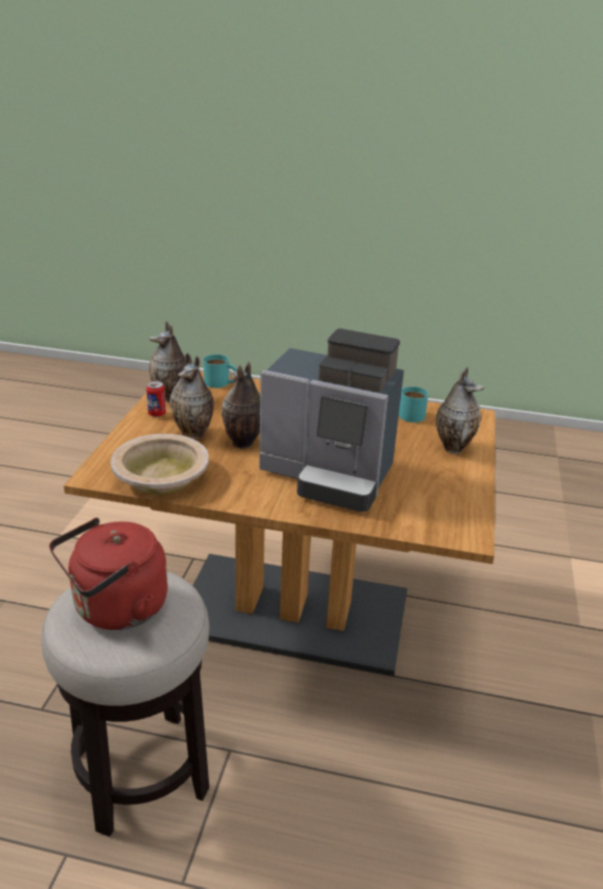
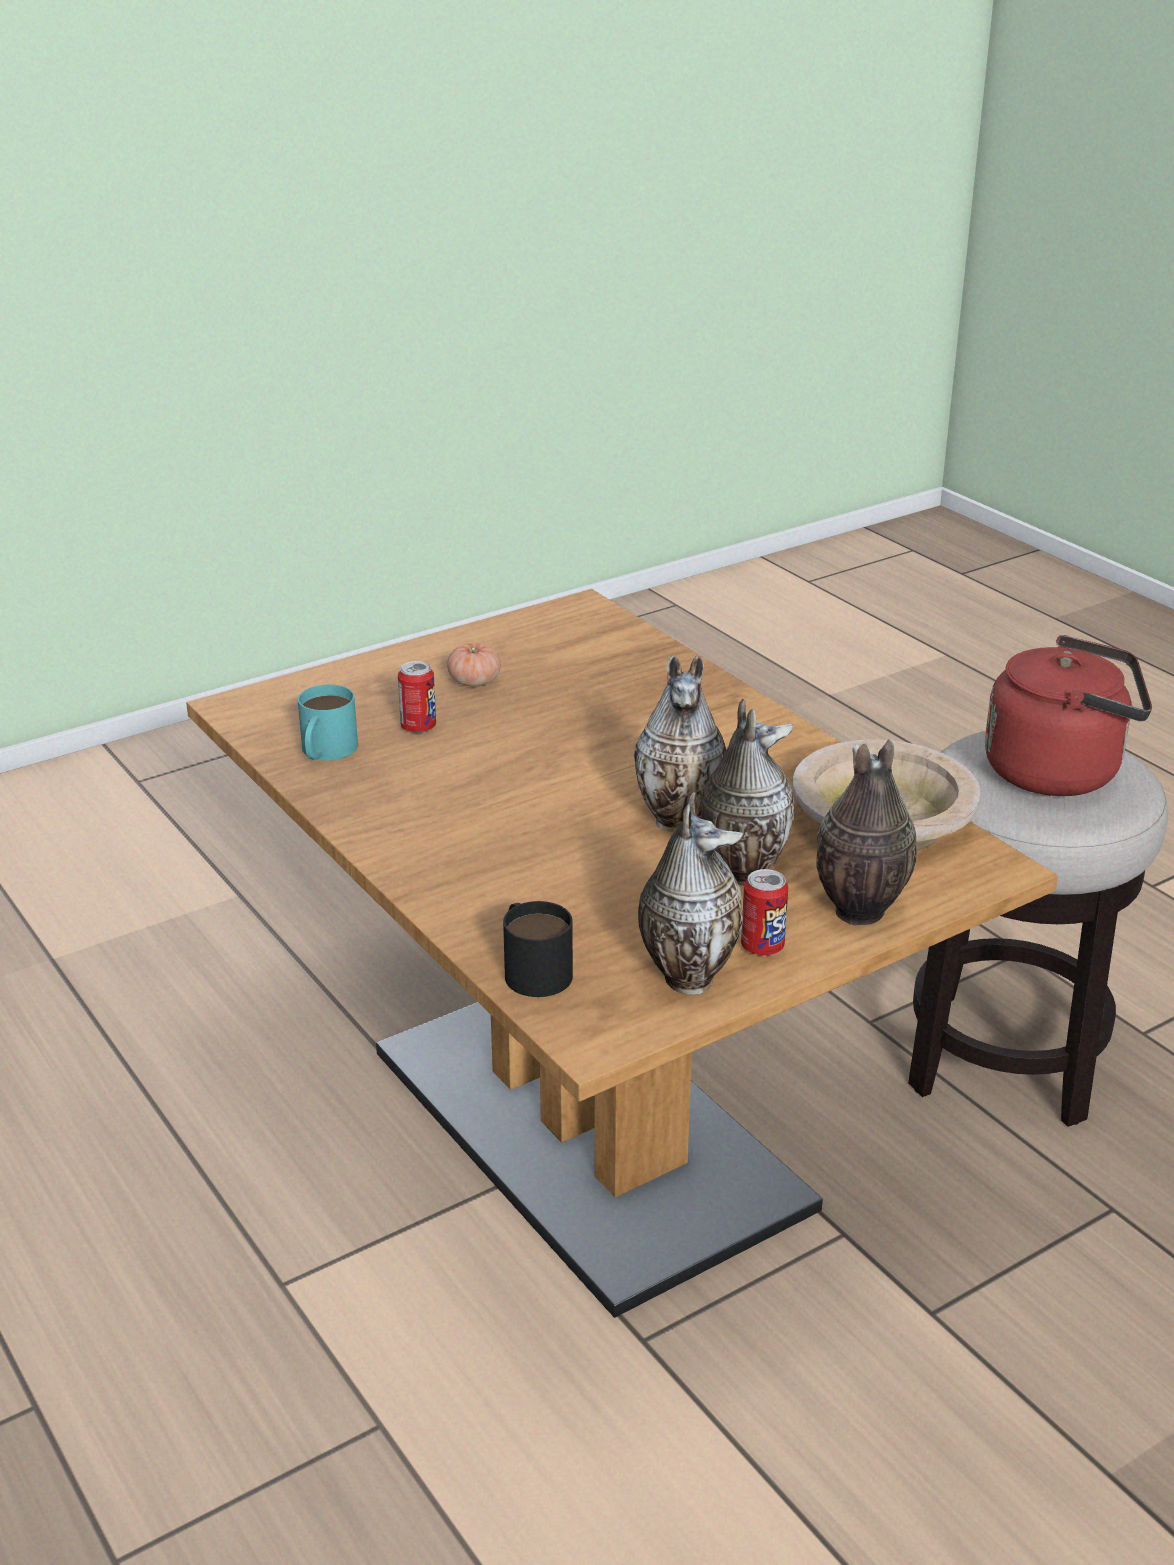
camera: 135 degrees left, 0 degrees up
(221, 383) = (532, 968): turquoise mug -> black mug
(329, 475) = (626, 722): coffee machine -> none
(400, 436) = (418, 727): none -> can
(423, 465) = (474, 681): none -> tomato
(453, 447) = (381, 683): vase -> vase (858, 913)

